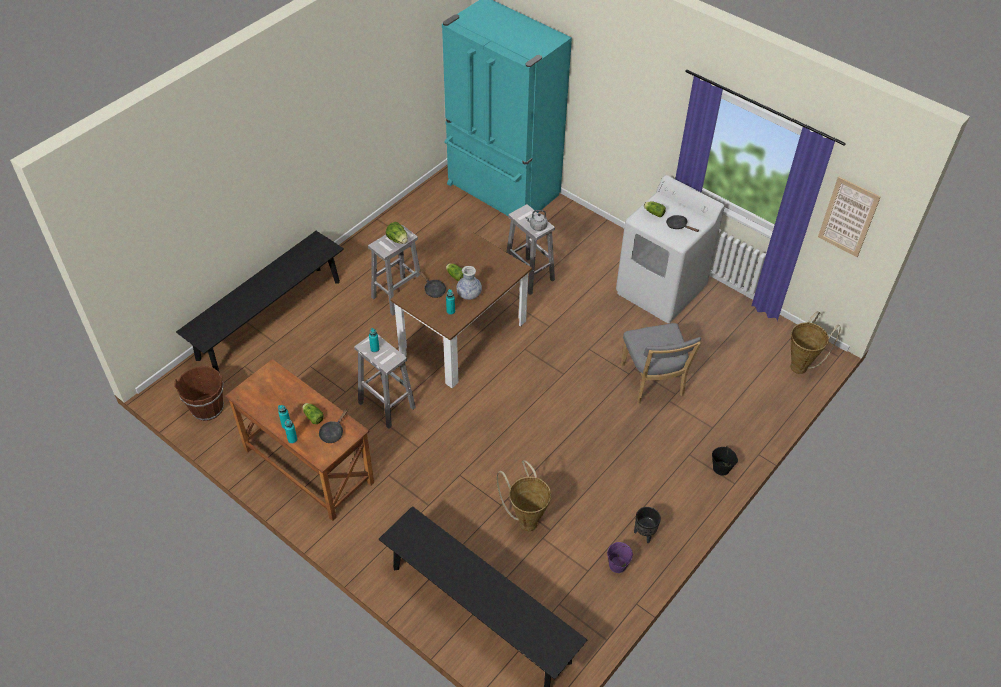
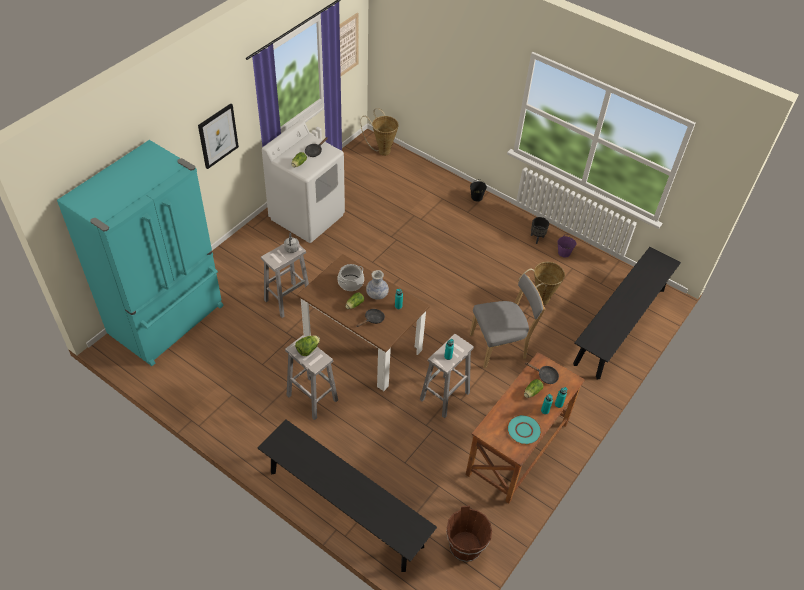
camera: 95 degrees left, 0 degrees up
(265, 403) = (524, 430): none -> turquoise plate
(487, 273) = (350, 283): none -> cooking pot
(642, 116) = (218, 136): none -> picture
(653, 383) = (404, 226): grey chair -> grey chair (500, 346)

